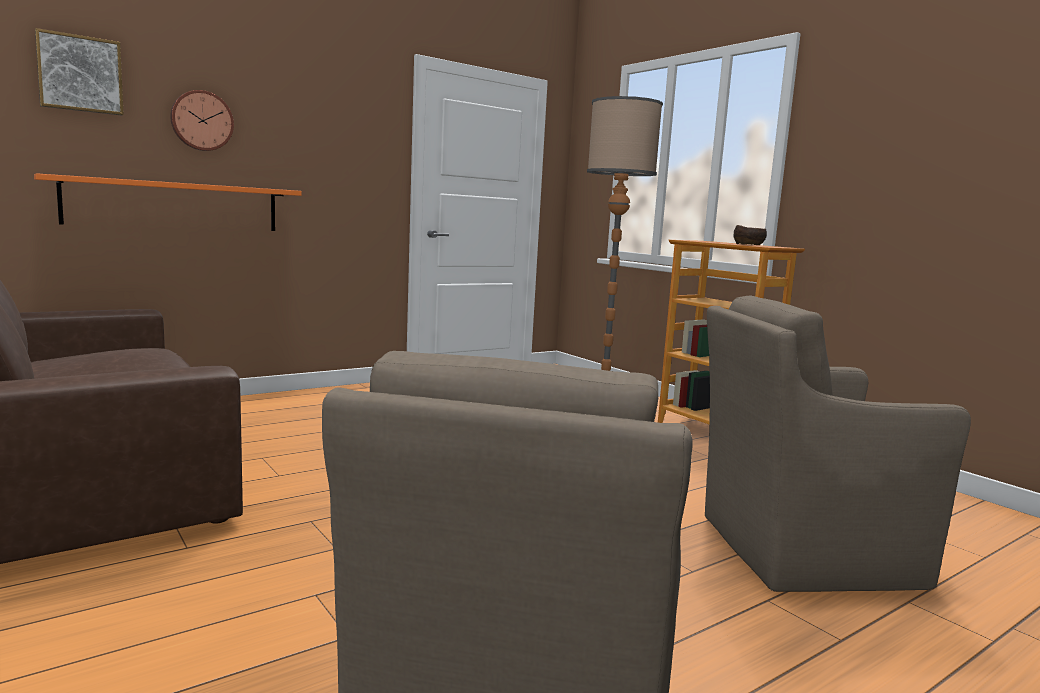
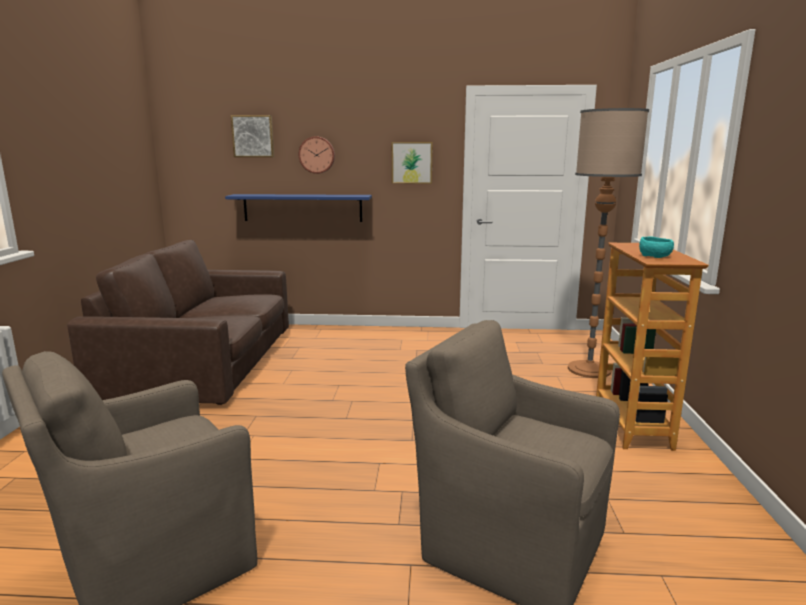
camera: 40 degrees right, 5 degrees up
(174, 205) = (302, 208): orange shelf -> blue shelf
(347, 148) = (412, 162): none -> picture
(749, 245) = (655, 256): brown bowl -> turquoise bowl

